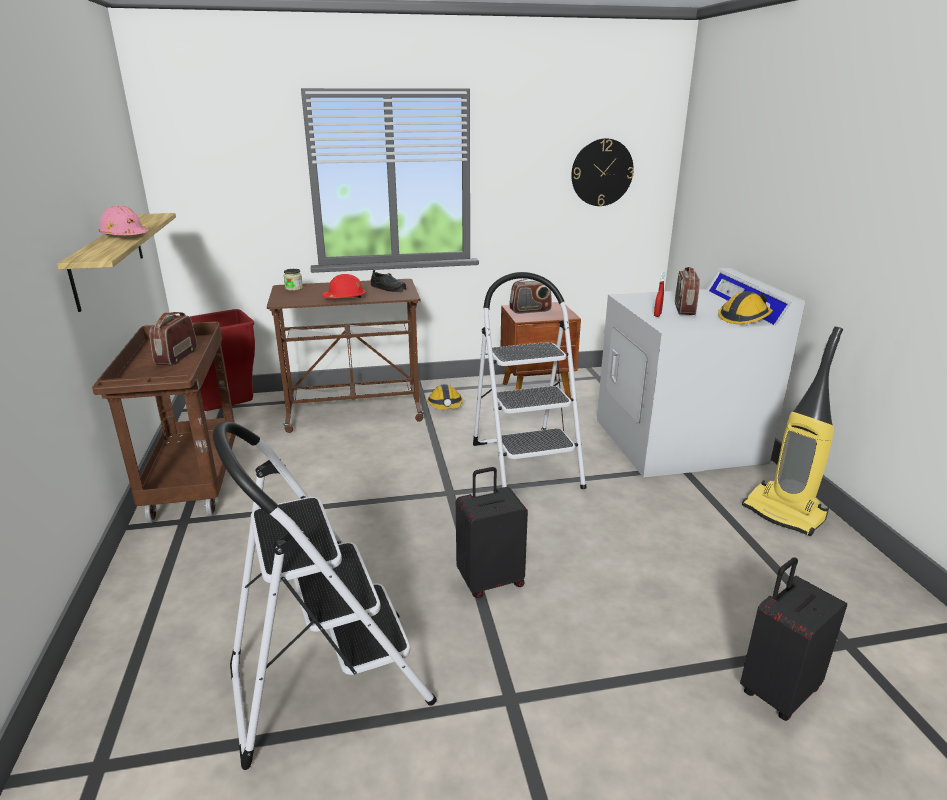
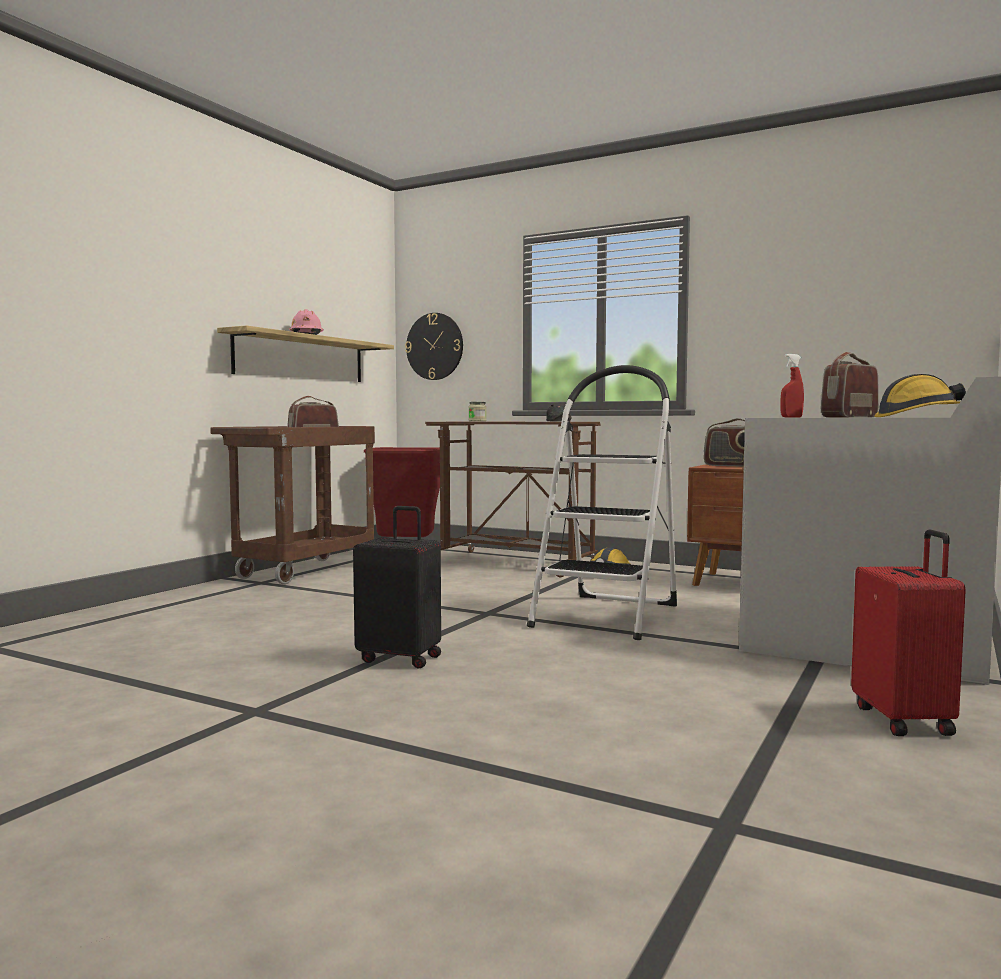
camera: 40 degrees right, 20 degrees down
(323, 684) = (160, 661): step ladder -> none
(345, 298) = (500, 421): red hard hat -> none
(602, 172) = (867, 298): wall clock -> wall clock (434, 346)
(777, 690) = (523, 810): black suitcase -> none
(784, 513) = (905, 720): vacuum cleaner -> red suitcase

